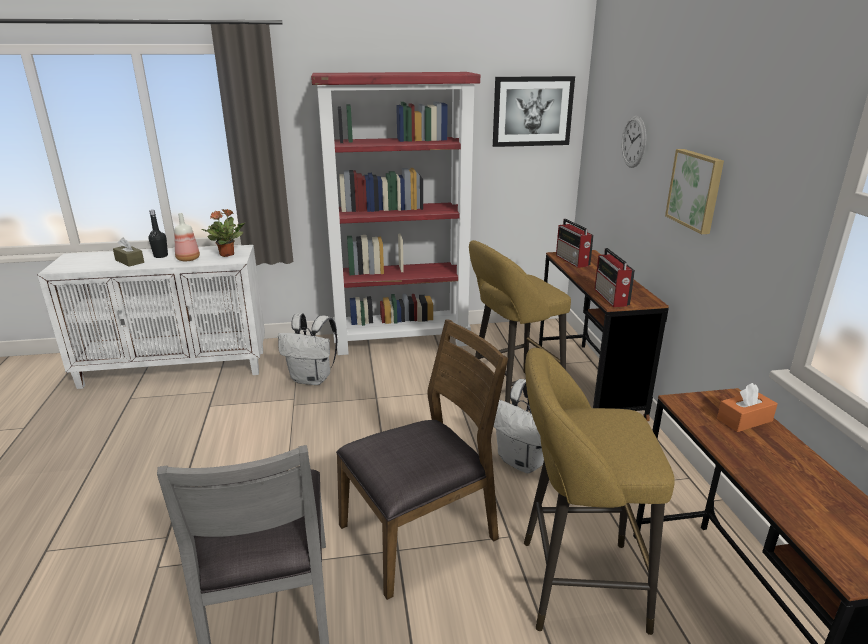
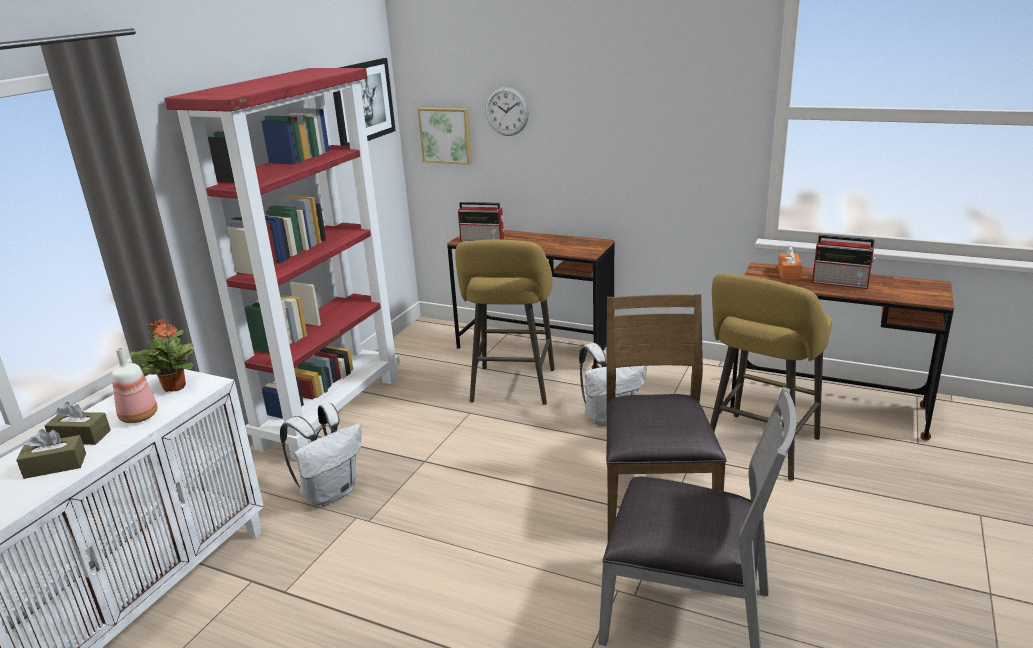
camera: 55 degrees left, 0 degrees up
(161, 256) = (81, 437): black bottle -> brown tissue box
(611, 298) = (577, 251): radio -> radio (841, 283)
(696, 190) = (618, 137): picture -> picture (446, 135)

